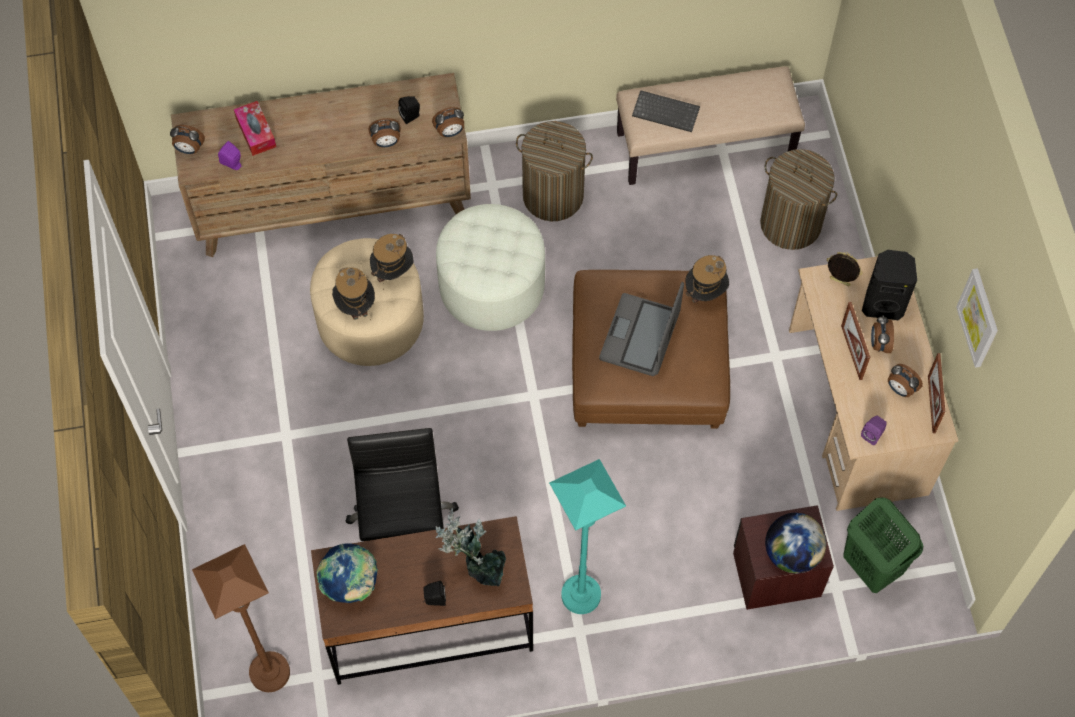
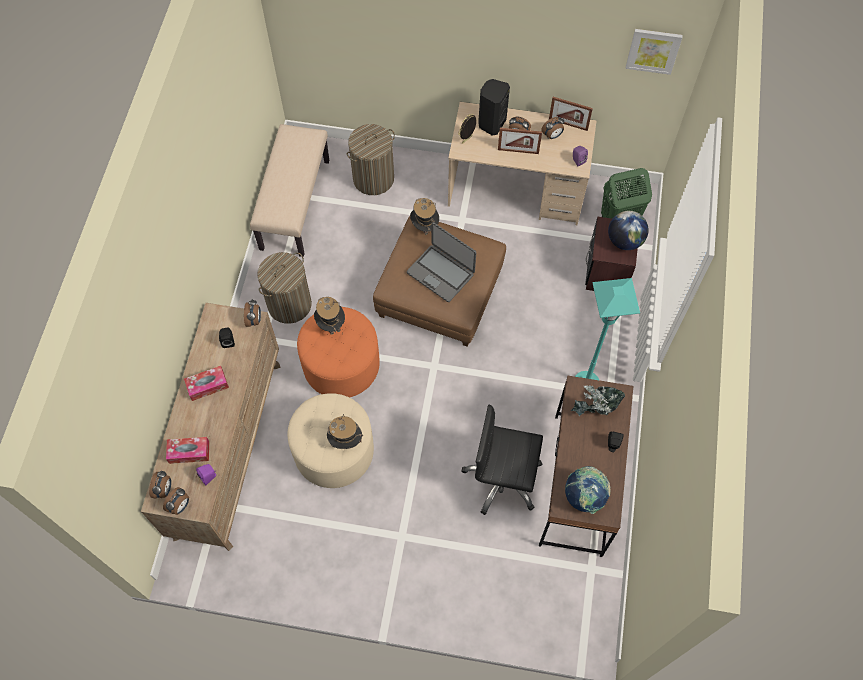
camera: 70 degrees left, 0 degrees up
(269, 672) = (579, 601): brown floor lamp -> none
(345, 118) = (207, 385): none -> tissue box
(386, 142) = (243, 364): alarm clock -> alarm clock (164, 489)
(393, 272) = (329, 407): hat -> hat (331, 324)
(492, 285) = (341, 364): white ottoman -> orange ottoman
(667, 111) = (282, 199): keyboard -> none
(979, 318) = (574, 42): picture -> picture (653, 50)

